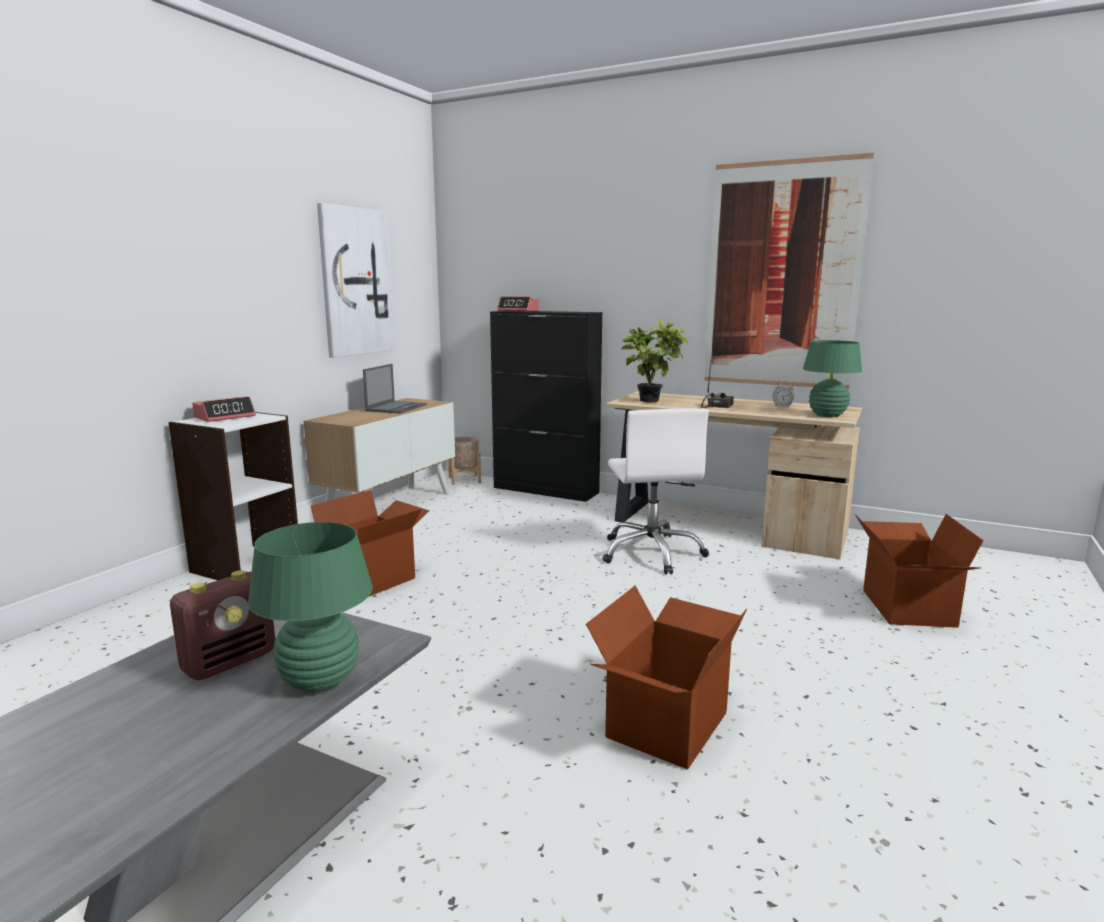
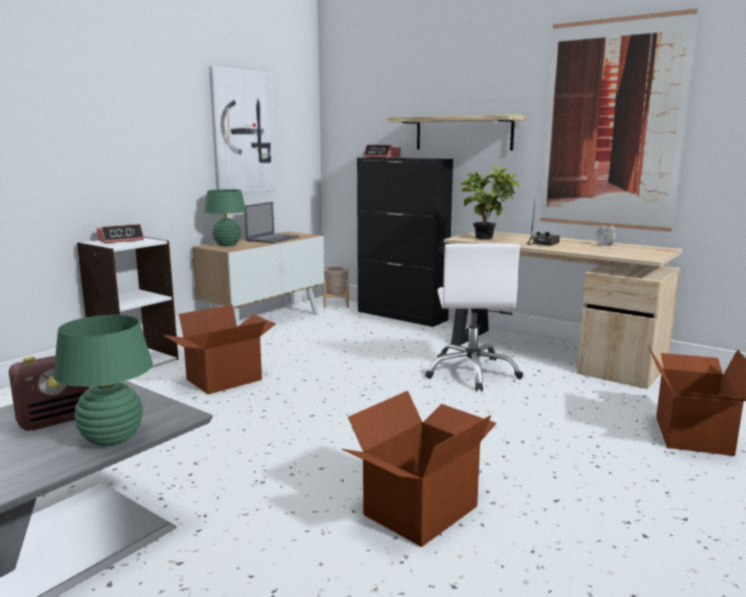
camera: 10 degrees right, 0 degrees up
(613, 283) = (463, 133): none -> shelf
(827, 415) = (641, 254): green table lamp -> green table lamp (227, 245)

